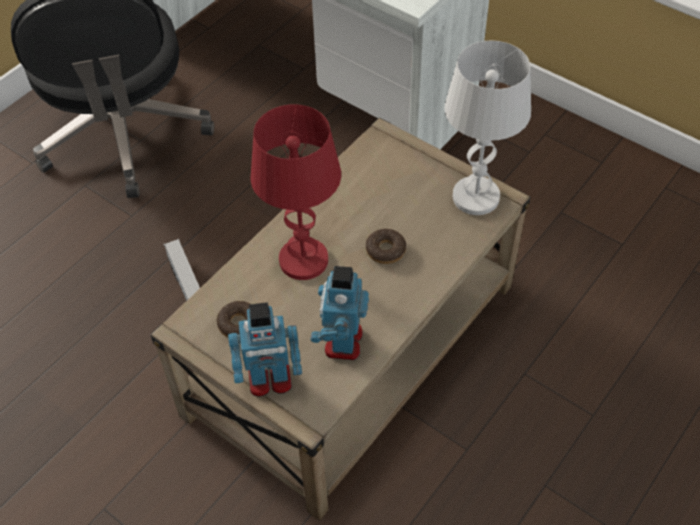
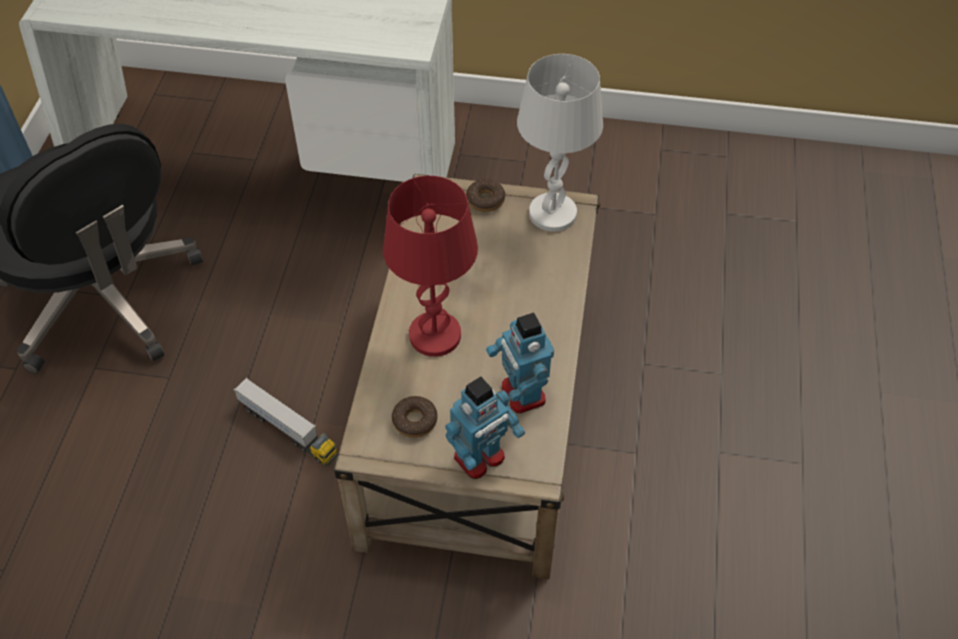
camera: 30 degrees left, 0 degrees up
(385, 250) = (504, 294): donut -> donut (485, 200)

